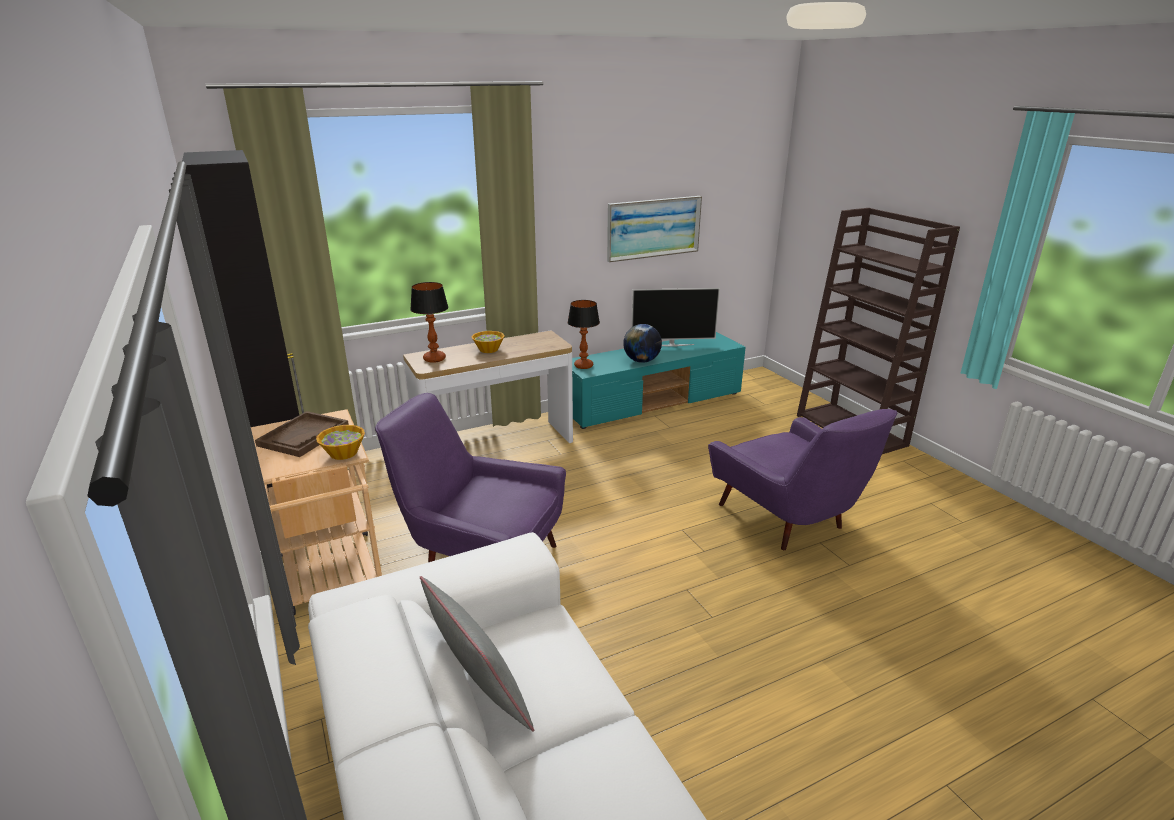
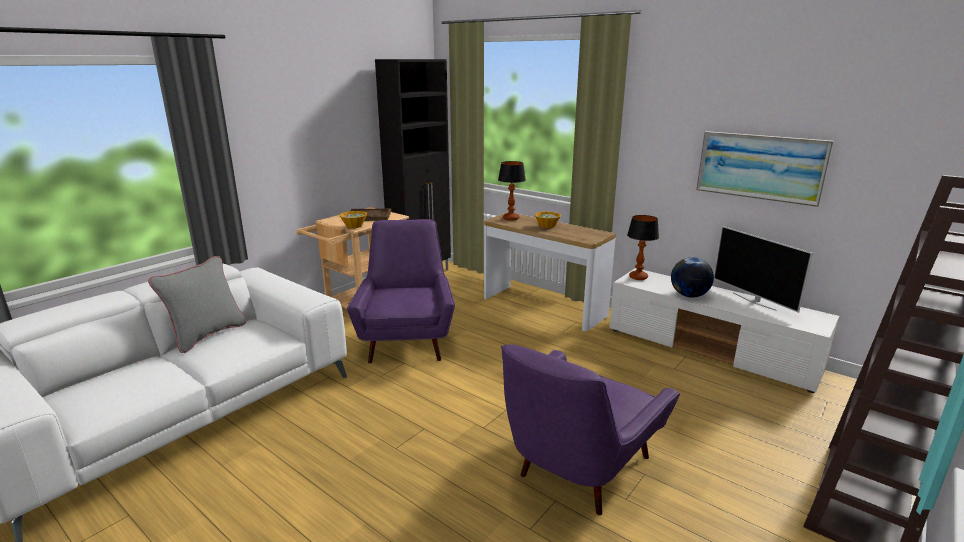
camera: 65 degrees right, 5 degrees down
(653, 402) = (711, 350): turquoise tv stand -> white tv stand

